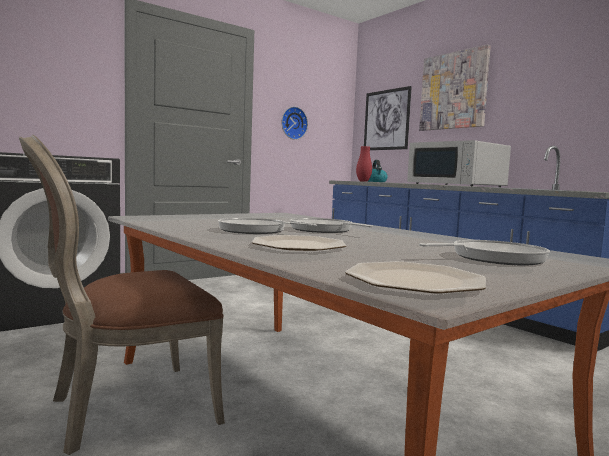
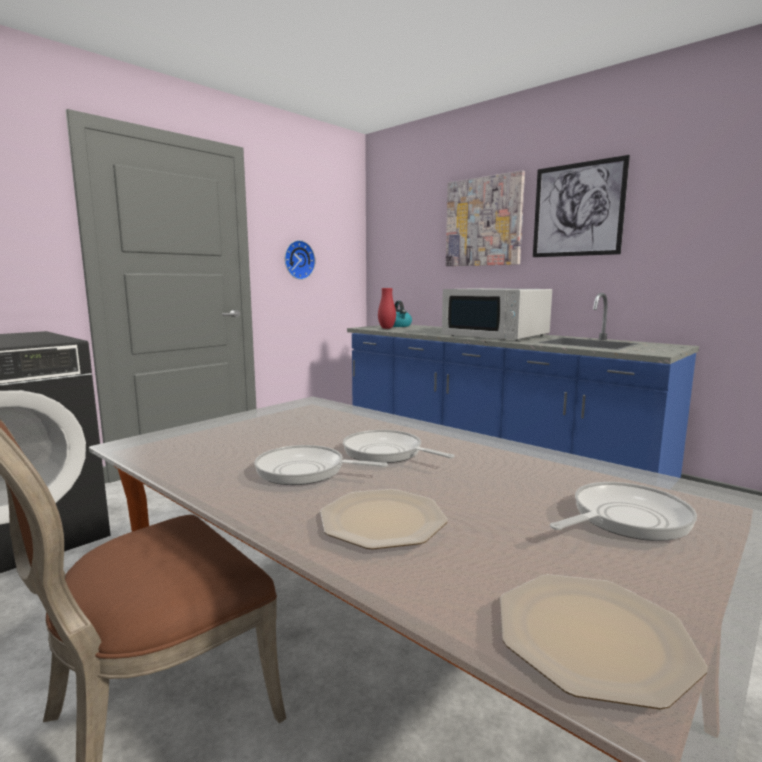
camera: 10 degrees left, 5 degrees up
(386, 120) = (405, 252): picture -> picture (577, 210)

